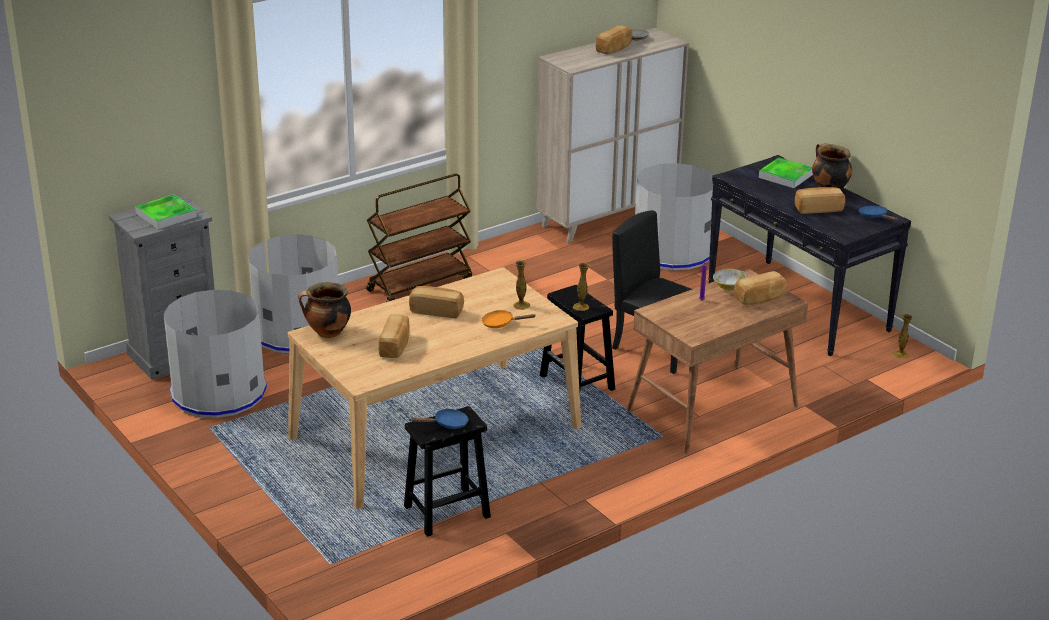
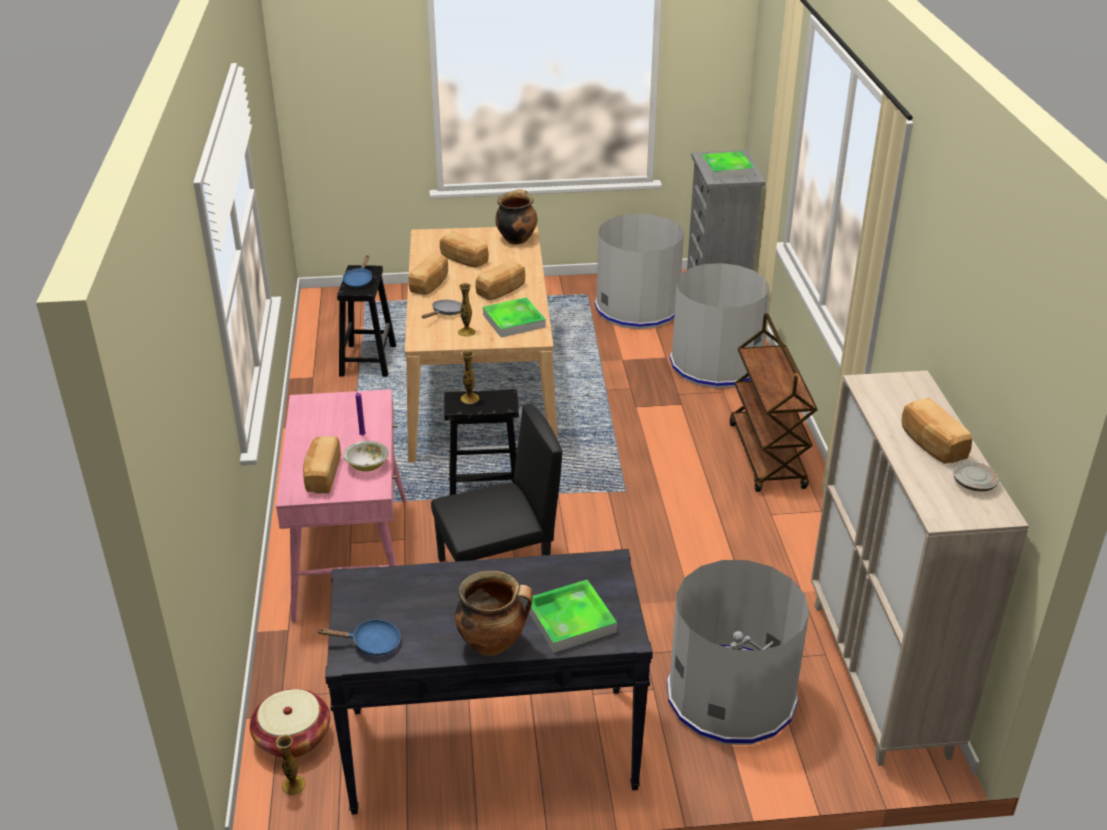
camera: 120 degrees right, 5 degrees up
(482, 291) = (514, 321): none -> tray
(501, 323) = (445, 313): orange frying pan -> grey frying pan
(712, 409) = (351, 557): brown desk -> pink desk
(818, 209) = (445, 598): bread -> bread (430, 284)
(874, 368) = (293, 738): none -> basket

